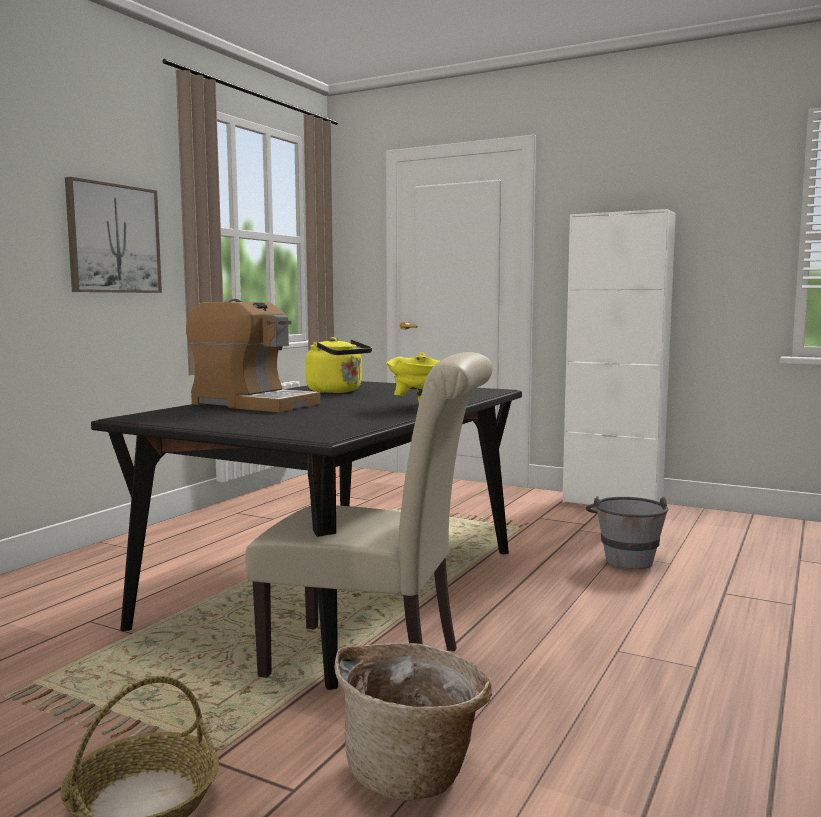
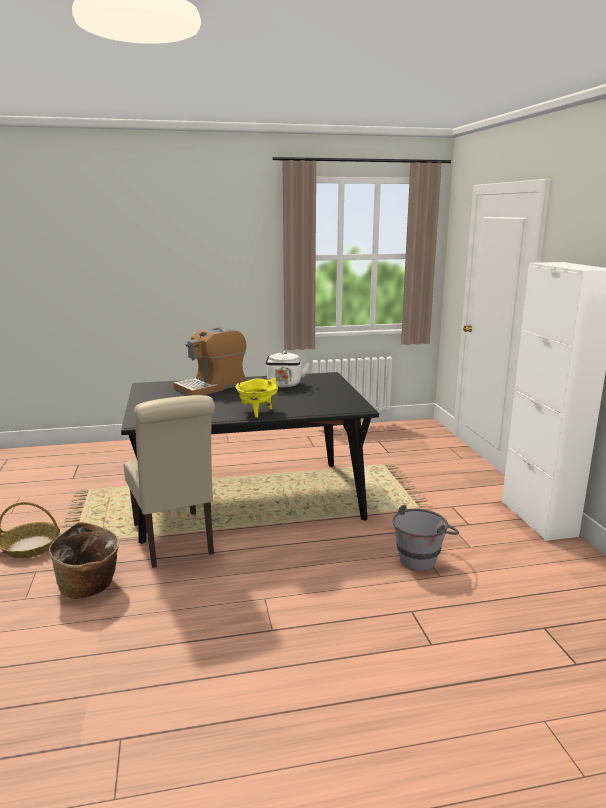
camera: 50 degrees right, 10 degrees up
(113, 239) = (240, 269): picture -> none
(253, 404) = (212, 387): coffee machine -> coffee machine turned 60 degrees clockwise
(337, 391) = (284, 385): yellow kettle -> white kettle

